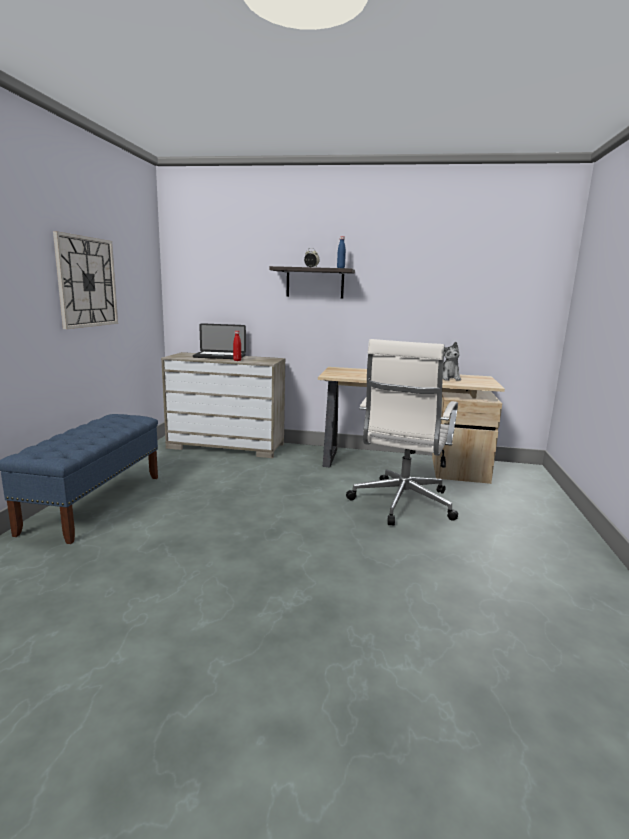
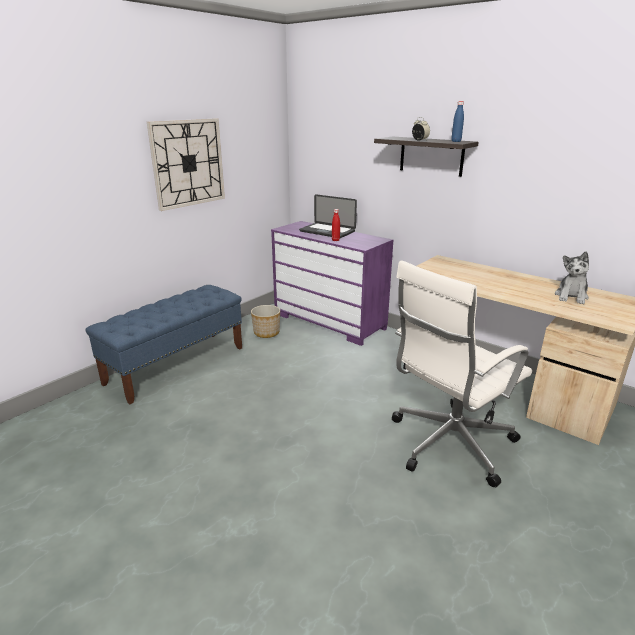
camera: 30 degrees right, 10 degrees up
(172, 462) = (266, 332): none -> planter
(226, 446) = (329, 321): beige dresser -> purple dresser

